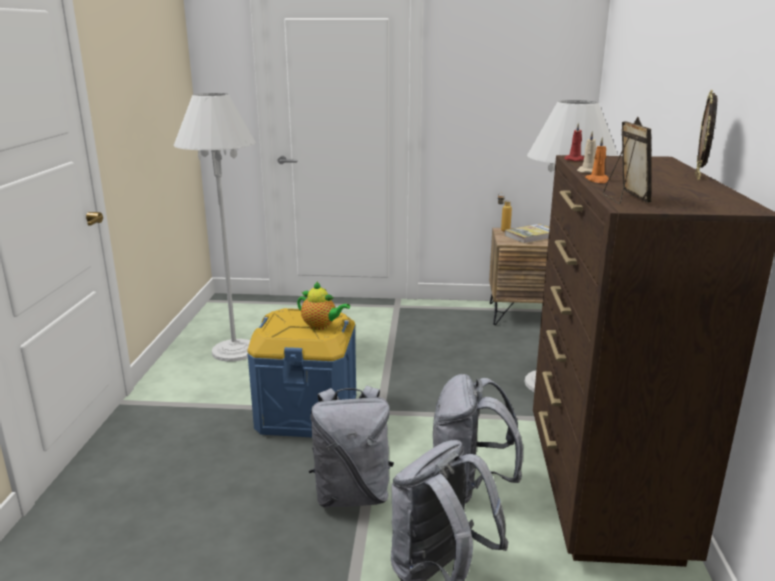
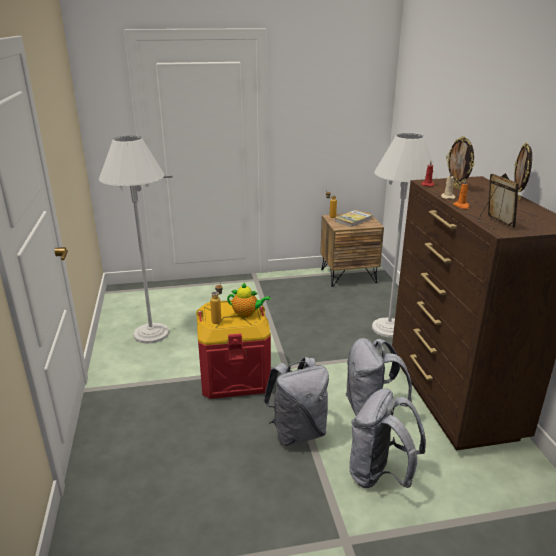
camera: 15 degrees left, 5 degrees up
(280, 328) = (218, 320): none -> bottle
(307, 413) = (234, 376): blue storage box -> red storage box
(614, 164) = (456, 188): none -> picture frame

